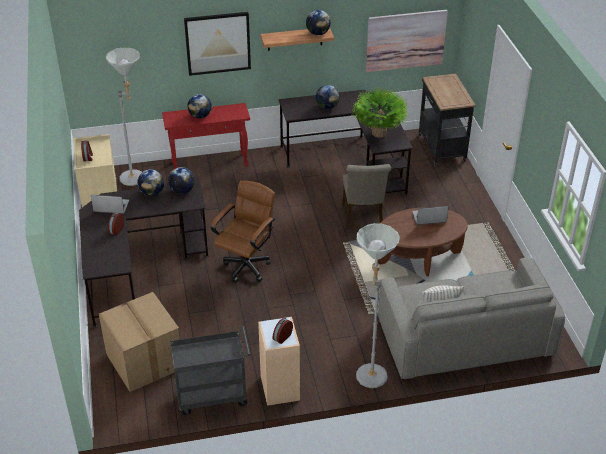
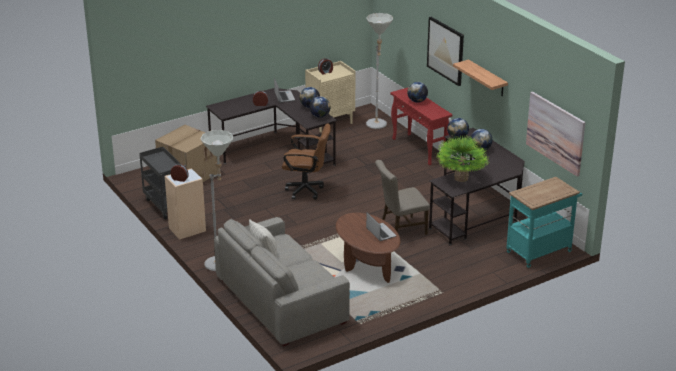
camera: 70 degrees right, 10 degrees down
(318, 33) = (491, 80): globe -> globe (457, 138)
(441, 147) = (540, 251): black cart -> turquoise cart

